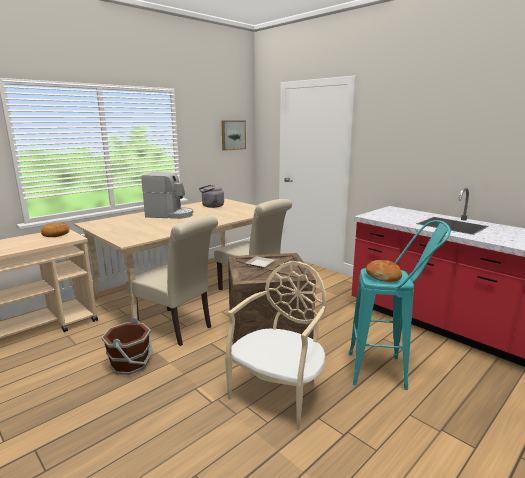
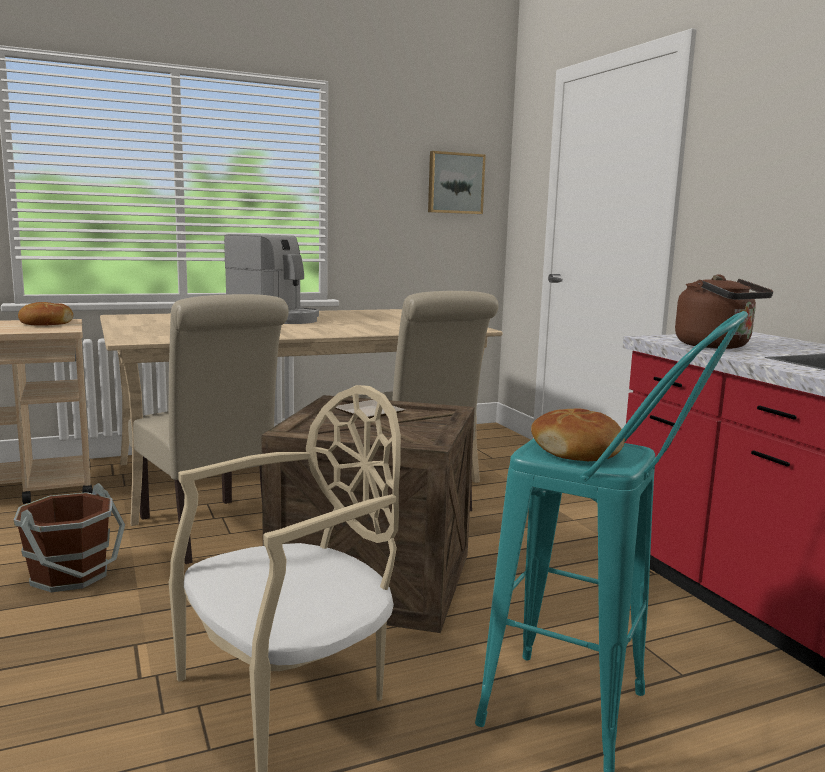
camera: 20 degrees right, 5 degrees down
(211, 206) = (374, 315): grey kettle -> none
(393, 218) = (717, 346): none -> brown kettle

